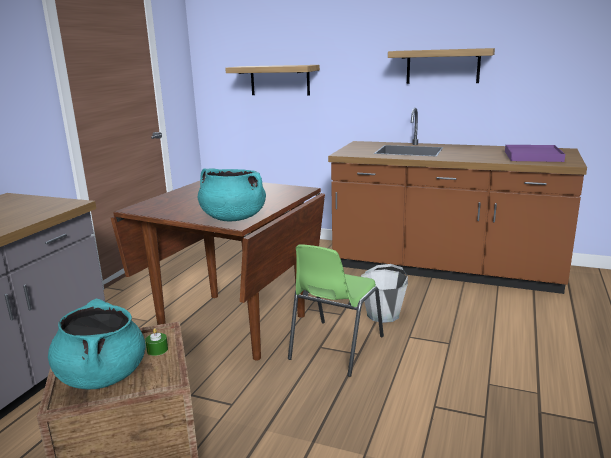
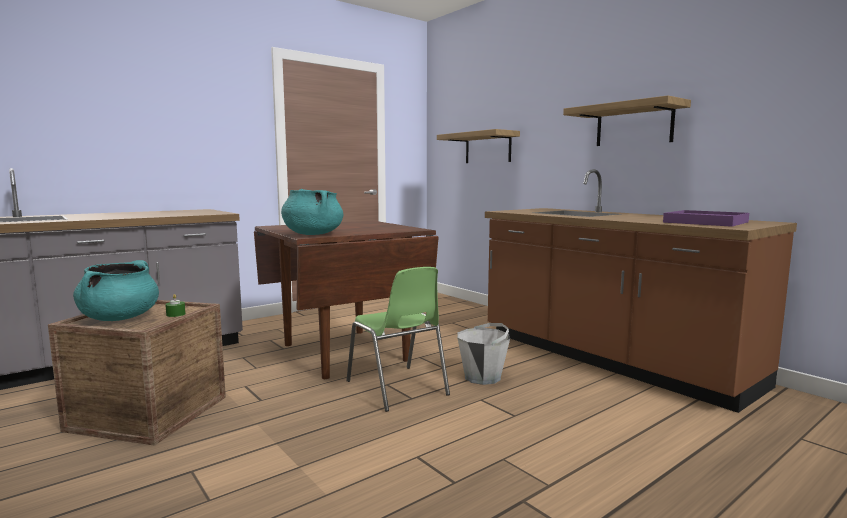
camera: 30 degrees right, 10 degrees down
(334, 348) = (397, 388): green chair -> green chair turned 90 degrees counterclockwise

